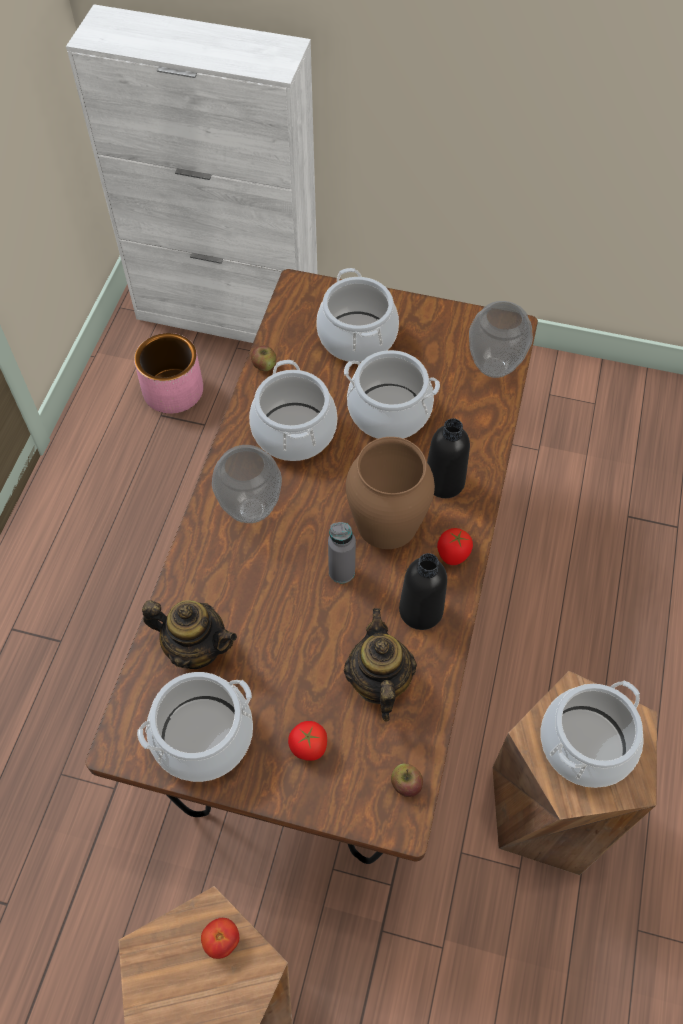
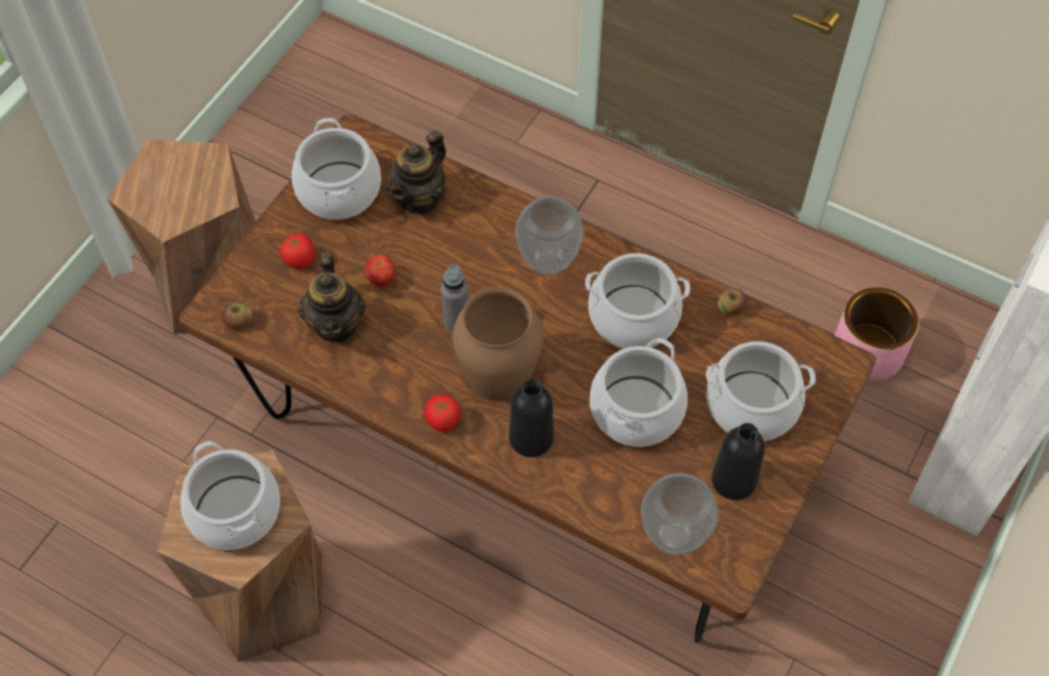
camera: 105 degrees right, 0 degrees up
(222, 940) = (197, 204): tomato -> tomato (381, 279)
(378, 682) = (336, 324): teapot -> teapot turned 75 degrees clockwise
(421, 610) = (393, 376): black bottle -> black bottle (733, 480)

